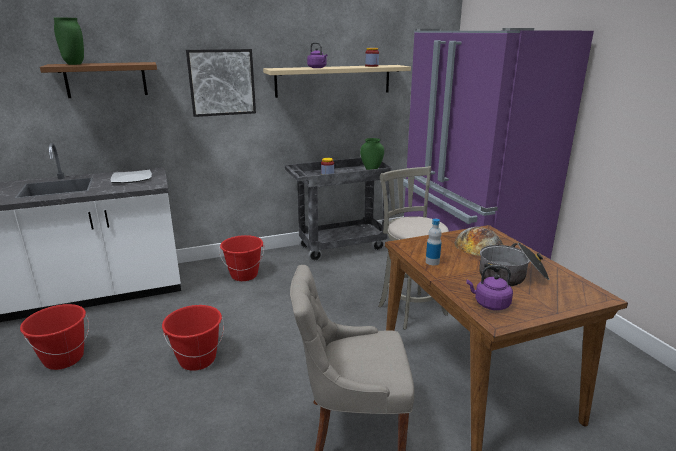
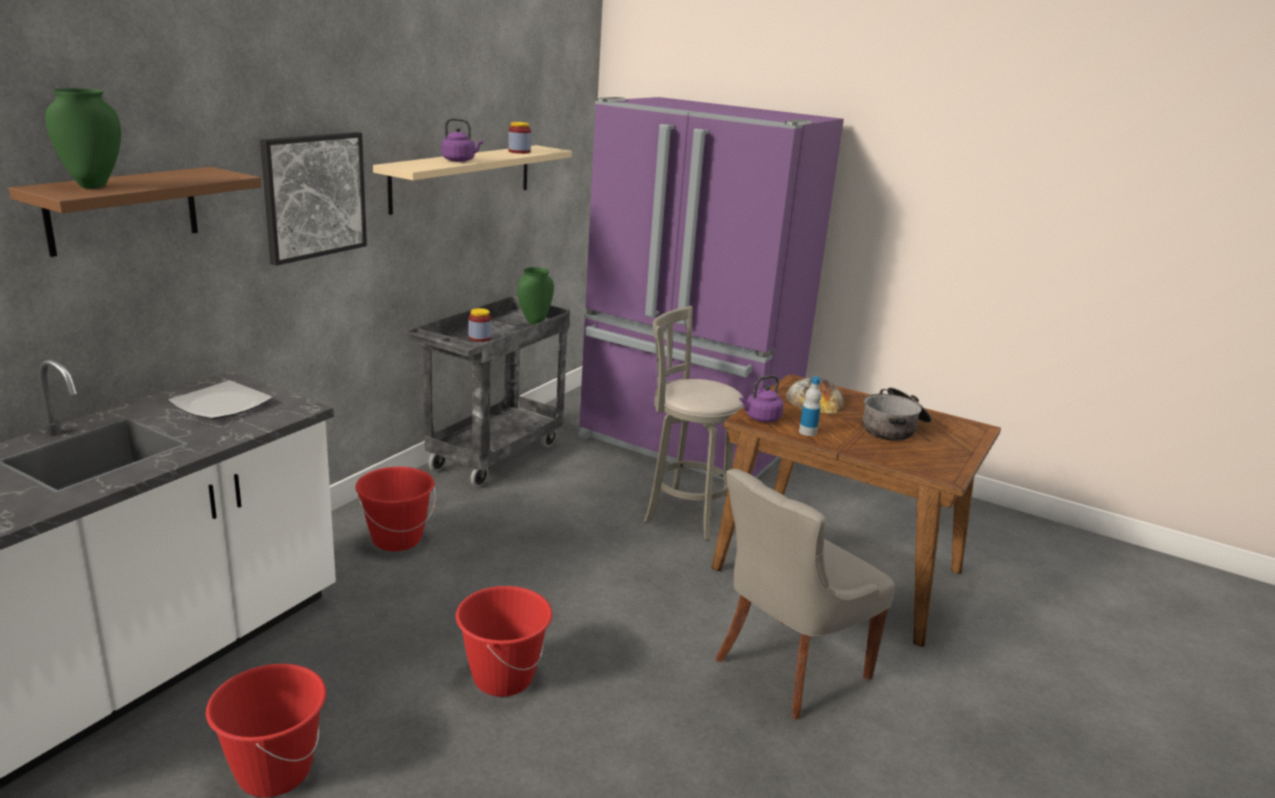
camera: 40 degrees left, 0 degrees up
(490, 304) = (918, 461): purple kettle -> purple kettle (761, 418)

